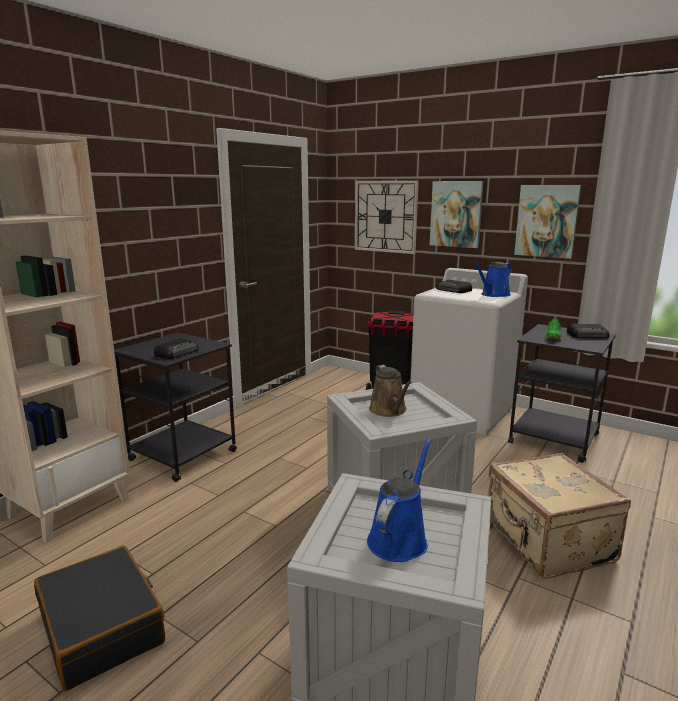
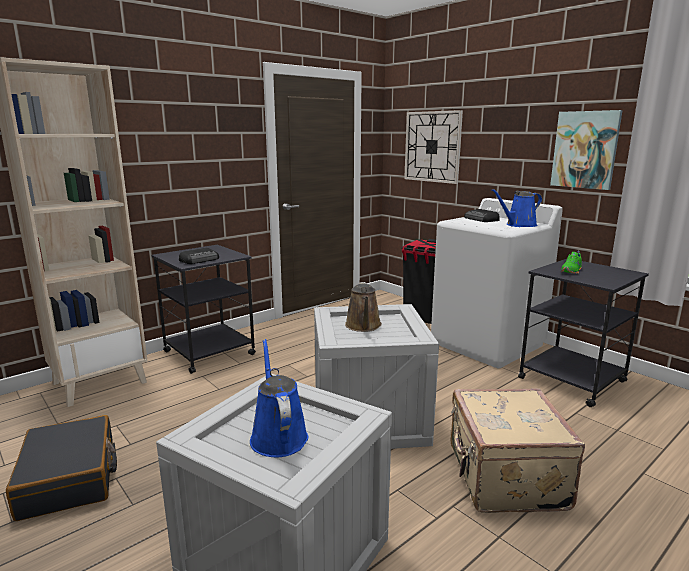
camera: 15 degrees right, 0 degrees up
(399, 538) = (277, 435): blue watering can -> blue watering can turned 60 degrees counterclockwise
(456, 214) = (496, 143): picture -> none
(588, 335) = (614, 272): radio -> none

